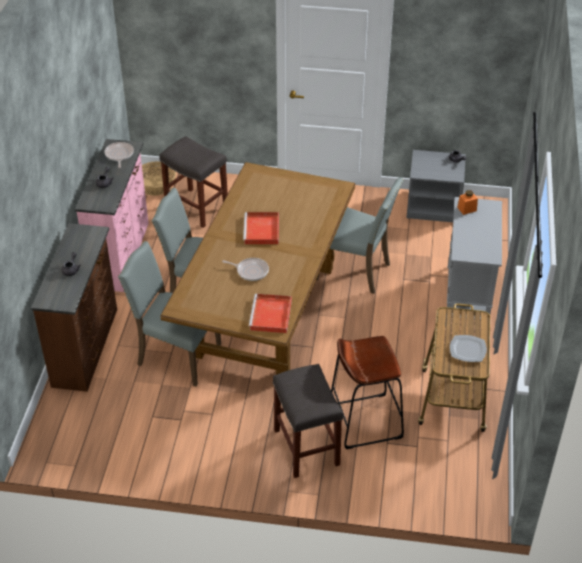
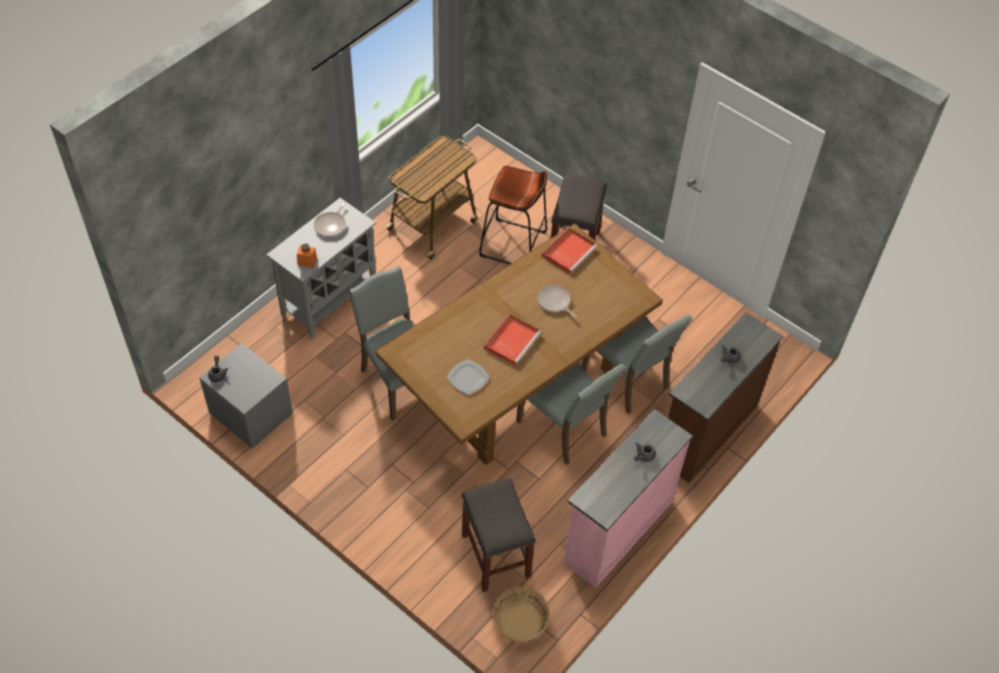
camera: 150 degrees left, 10 degrees up
(119, 155) = (606, 491): frying pan -> frying pan (331, 225)
(467, 349) = (436, 159): plate -> plate (468, 378)

